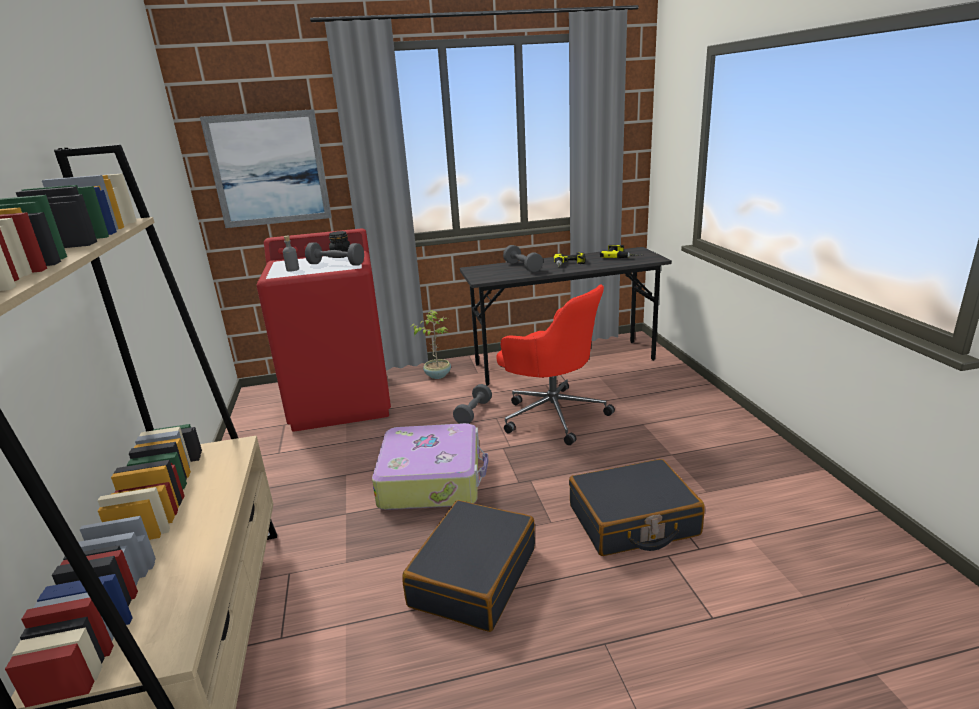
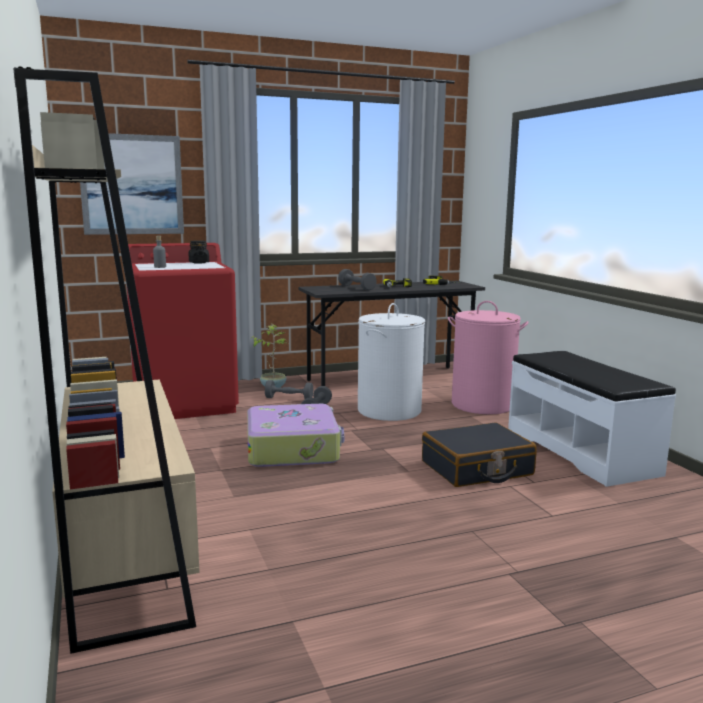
camera: 10 degrees left, 10 degrees down
(336, 264) = (199, 266): grey dumbbell -> grey dumbbell (289, 399)
(473, 576) = (351, 501): black suitcase -> none
(552, 414) = (389, 410): red office chair -> white laundry basket
(660, 404) = (482, 404): none -> pink laundry basket
(767, 491) = (581, 451): none -> white bench

